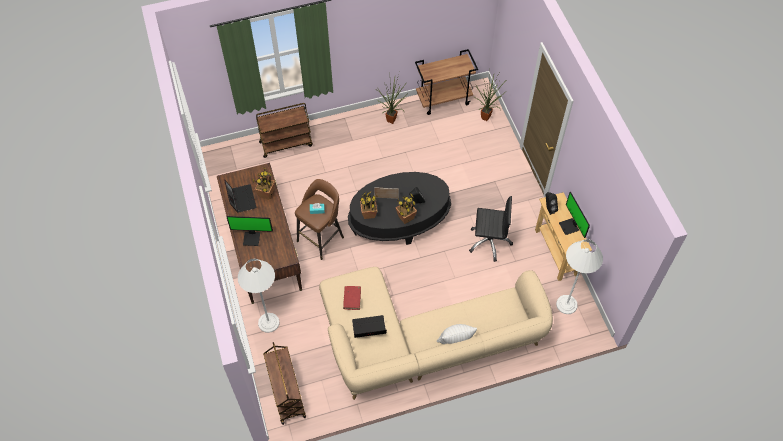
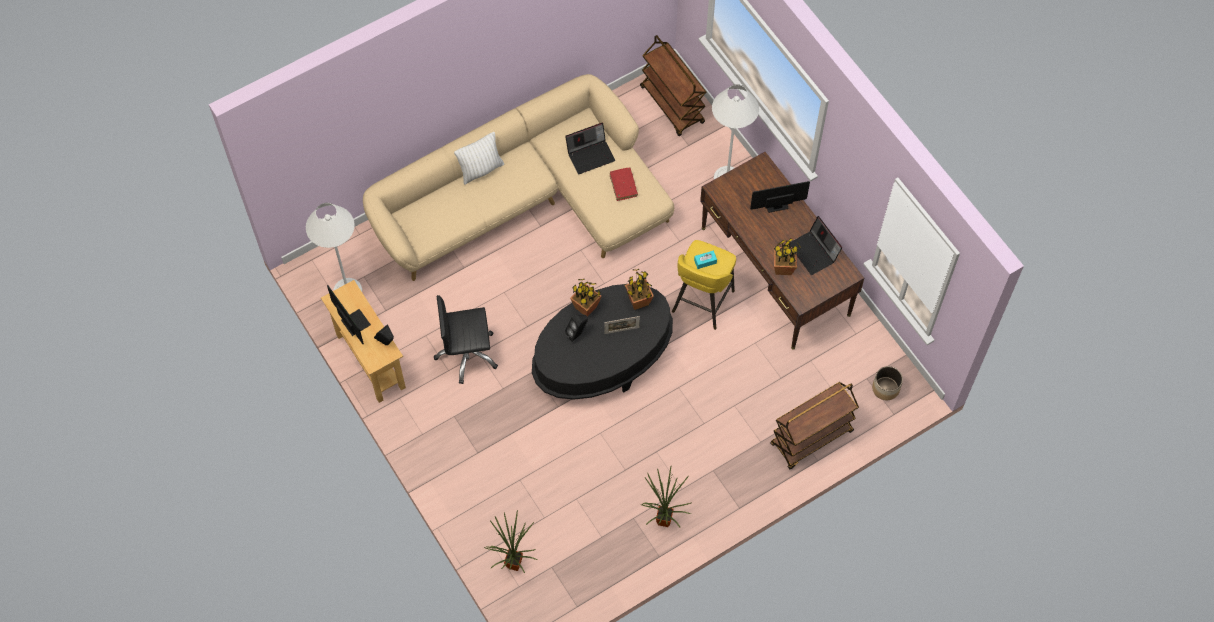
camera: 165 degrees right, 5 degrees up
(228, 160) = (885, 388): none -> planter
(321, 238) = (702, 303): brown stool -> yellow stool
(444, 99) = (590, 584): brown cart -> none

